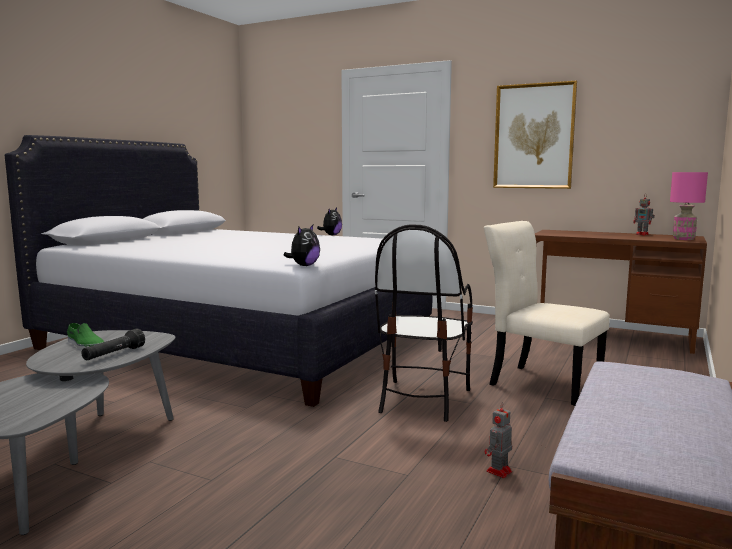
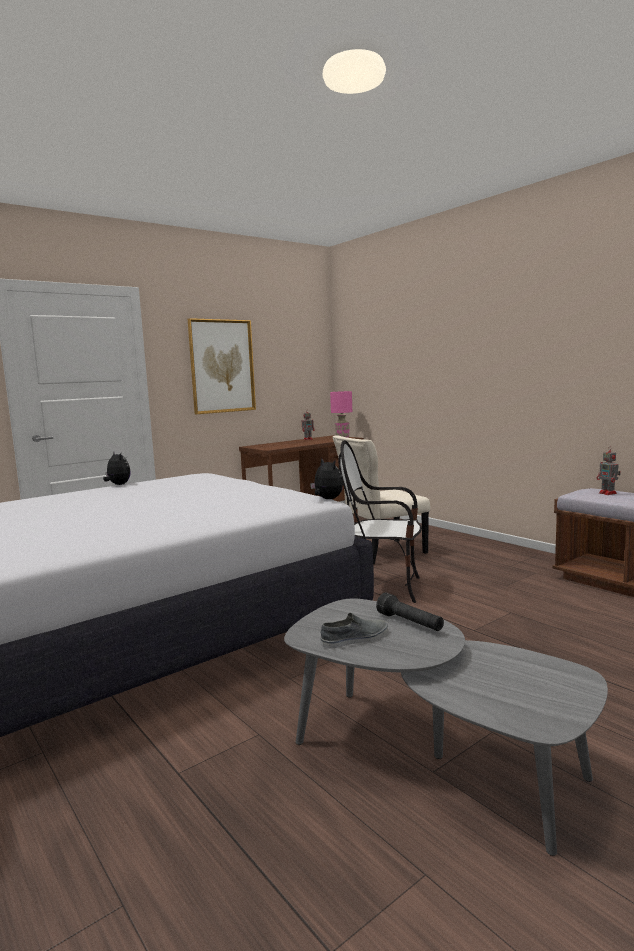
camera: 65 degrees left, 0 degrees up
(85, 345) = (356, 639): green shoe -> grey shoe
(422, 399) = (383, 588): chair -> chair turned 150 degrees clockwise
(498, 472) = (514, 589): toy robot -> toy robot (608, 493)

